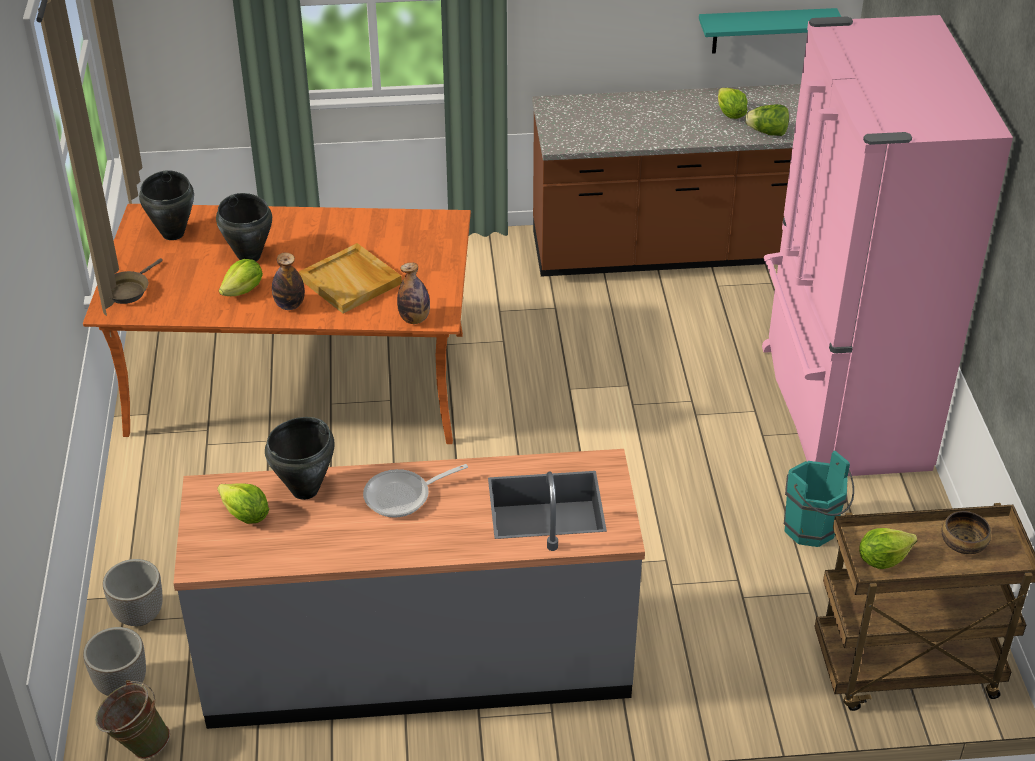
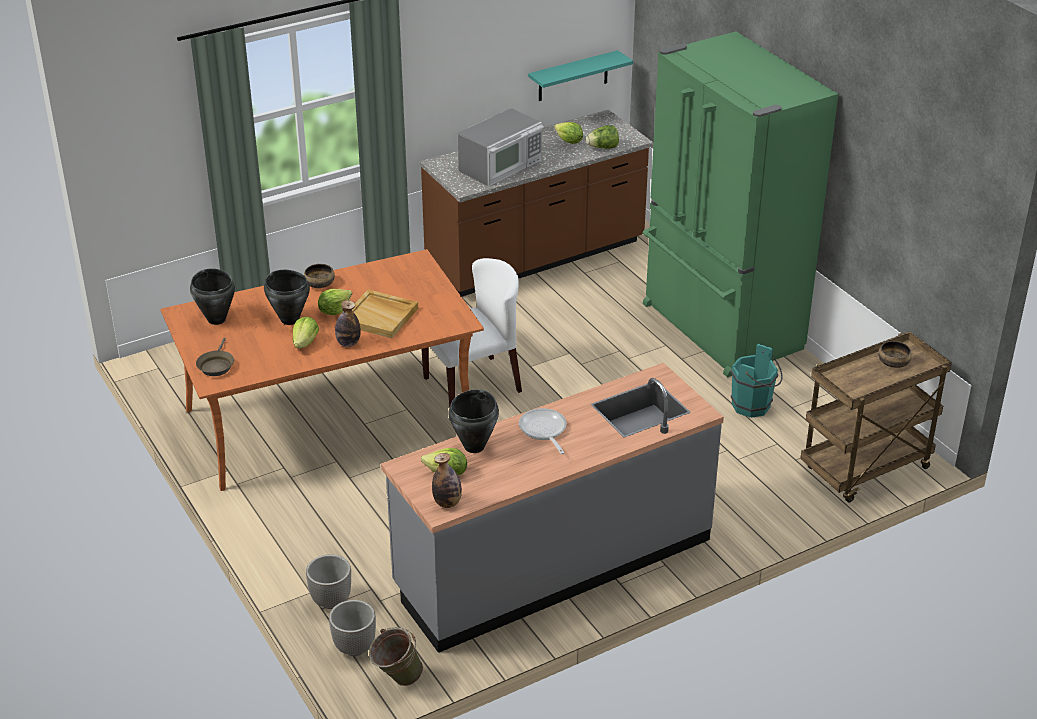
camera: 25 degrees left, 5 degrees down
(316, 221) = (320, 284): none -> bowl
(403, 496) = (543, 431): frying pan -> frying pan turned 120 degrees clockwise
(414, 319) = (446, 328): bottle -> bottle (447, 503)
(486, 391) = (473, 384): none -> white chair
(623, 126) = (501, 166): none -> microwave
(839, 408) = (719, 328): pink fridge -> green fridge
(882, 559) = (853, 385): lettuce -> lettuce (334, 311)

